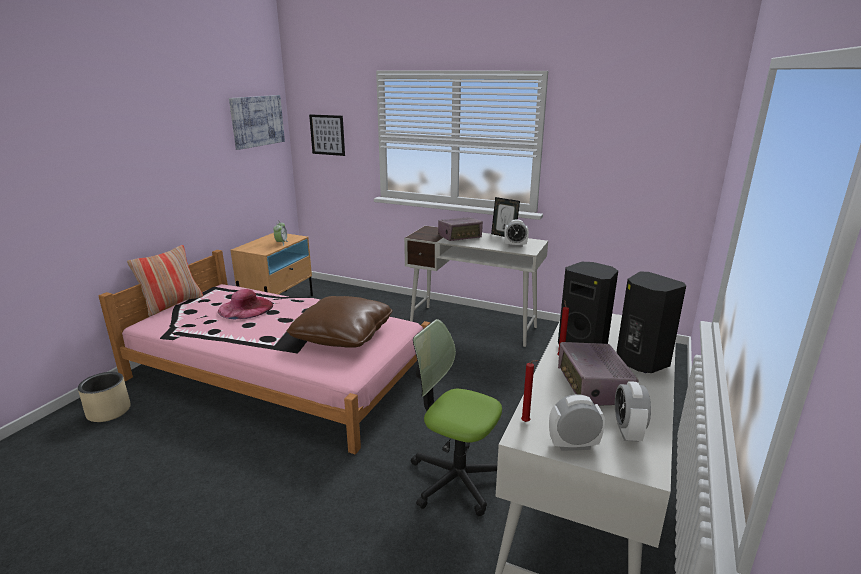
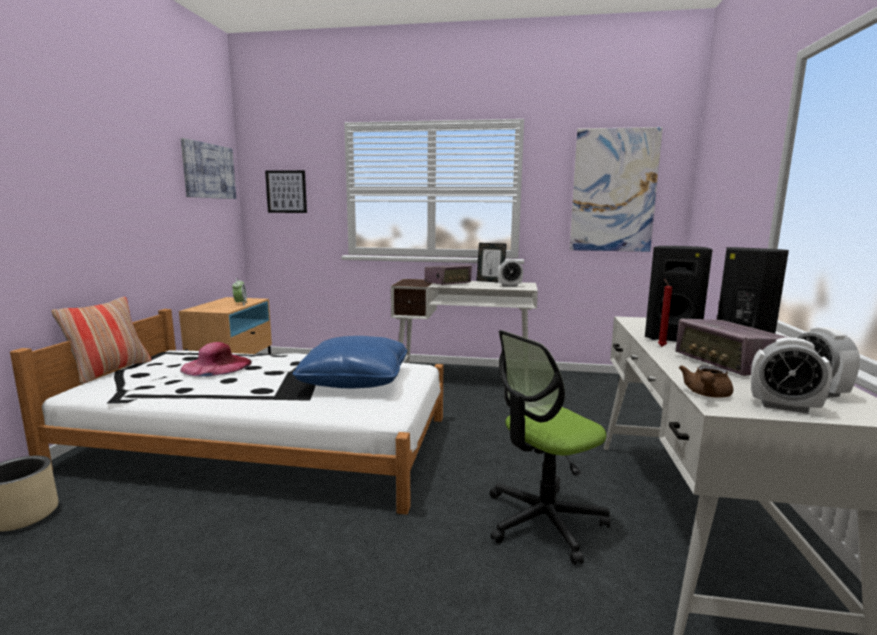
camera: 15 degrees left, 10 degrees down
(278, 373) = (263, 443): pink bed -> white bed
(343, 335) = (355, 380): brown pillow -> blue pillow
(456, 479) = (543, 521): office chair -> office chair turned 45 degrees counterclockwise
(526, 422) = (706, 394): red candle -> brown teapot
(573, 445) = (784, 406): alarm clock -> alarm clock turned 135 degrees counterclockwise
(638, 150) = (614, 191): none -> picture

